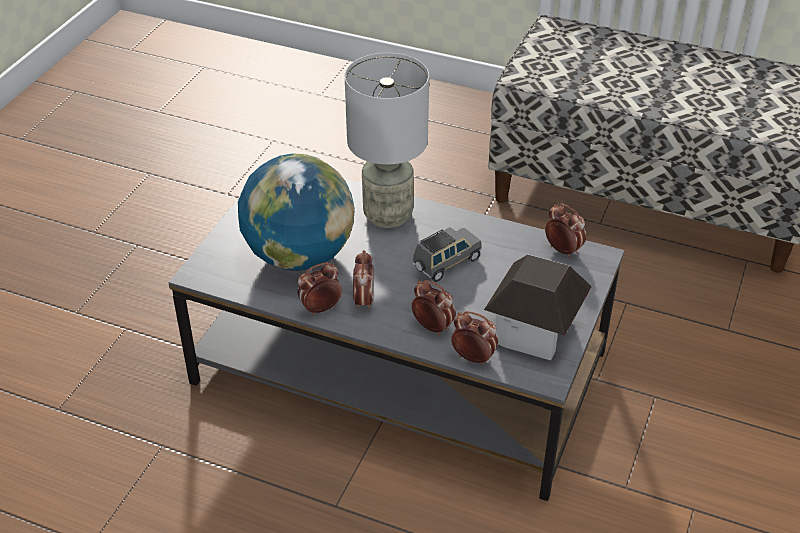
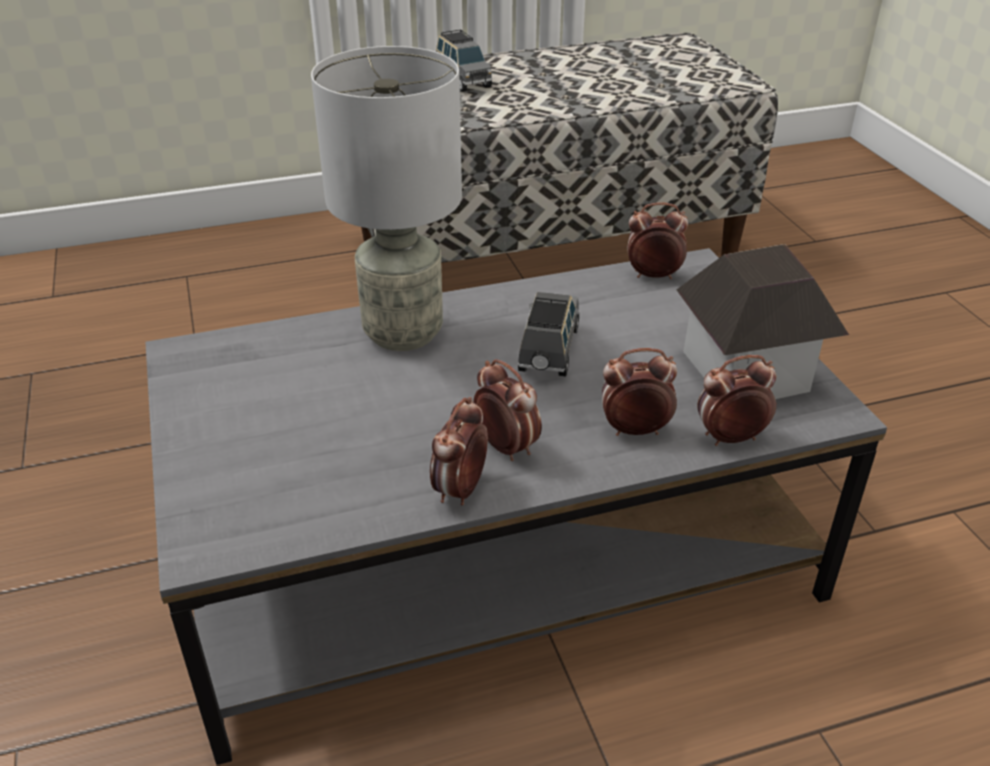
camera: 40 degrees left, 5 degrees down
(299, 255) = (341, 438): globe -> none
(607, 54) = (463, 80): none -> grey toy car

